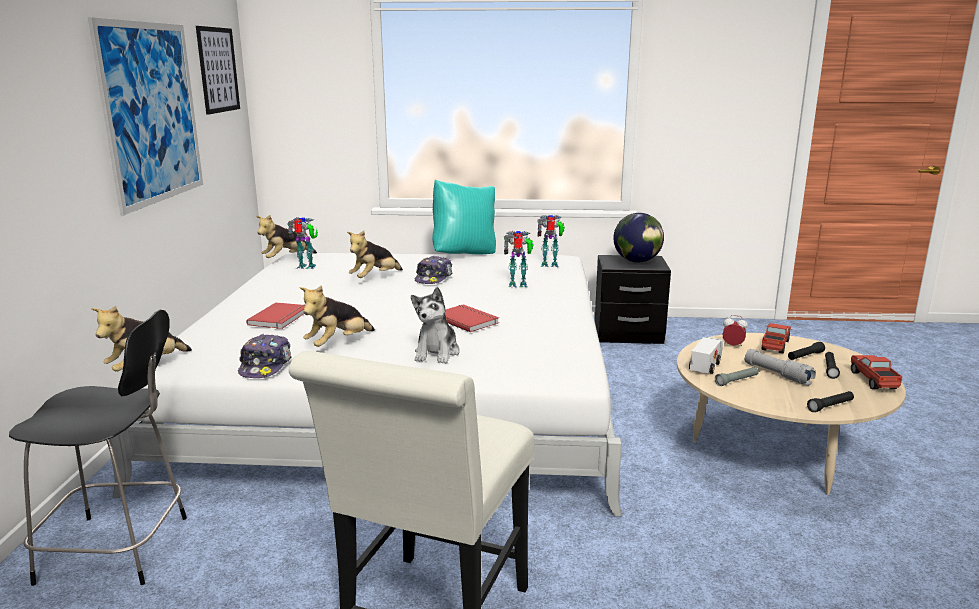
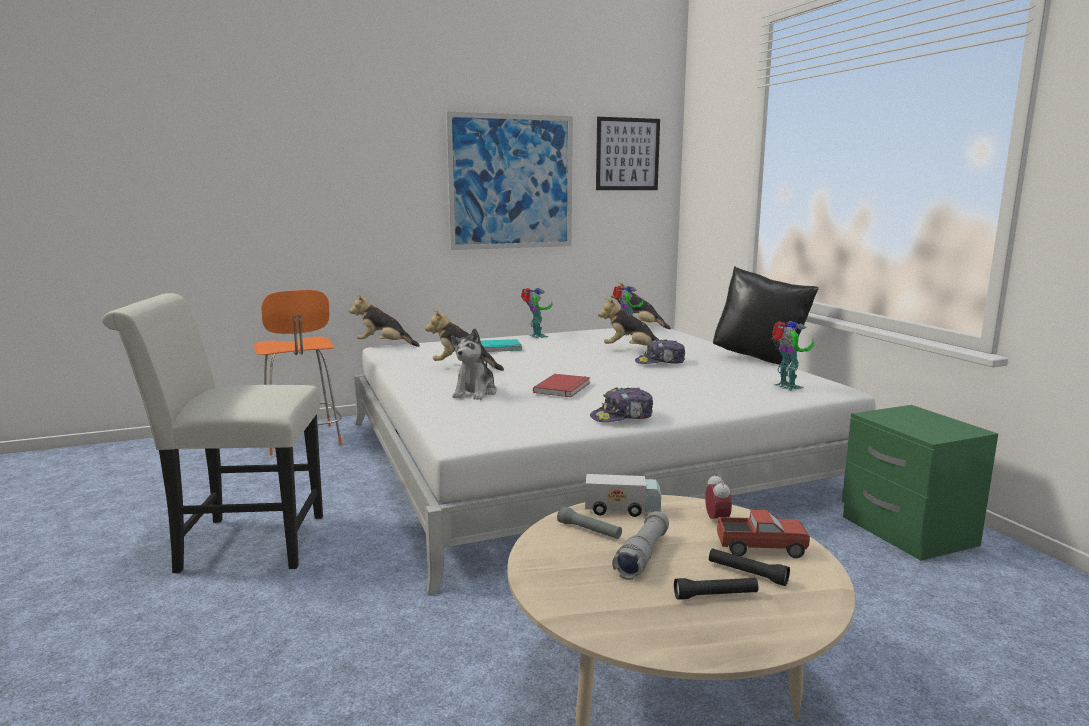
camera: 65 degrees right, 5 degrees down
(119, 549) = (302, 441): black chair -> orange chair
(266, 366) = (406, 363): cap -> cap (622, 417)
(280, 318) = (497, 348): red book -> turquoise book
(437, 353) = (475, 393): plush toy -> plush toy turned 60 degrees counterclockwise
(464, 254) = (760, 359): turquoise pillow -> black pillow
(519, 285) = (694, 387): toy robot -> toy robot (536, 336)
(628, 334) = (906, 532): black nightstand -> green nightstand
(636, 261) = (928, 424): globe -> none
(830, 406) = (561, 597): black flashlight -> none
(873, 381) = (708, 635): toy truck -> none

